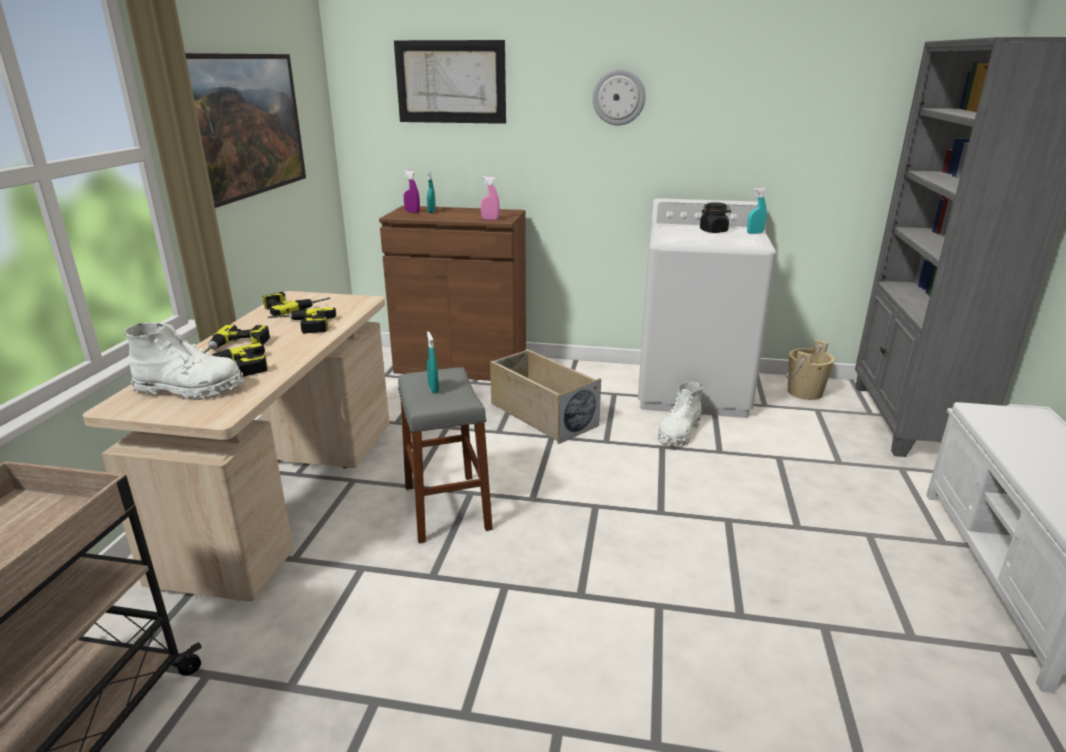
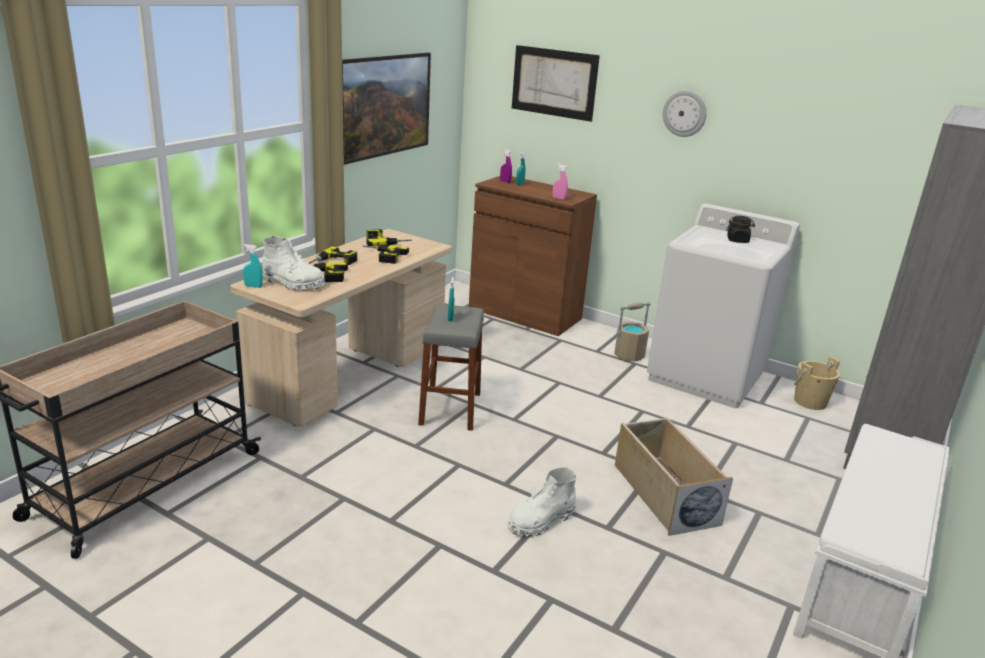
camera: 20 degrees right, 0 degrees up
(542, 414) = (563, 365): beige storage box -> beige storage box (663, 493)
(602, 386) = (629, 355): none -> beige bucket
(679, 433) = (665, 404): white boot -> white boot (540, 520)
(755, 233) = (772, 248): turquoise spray bottle -> turquoise spray bottle (253, 286)

